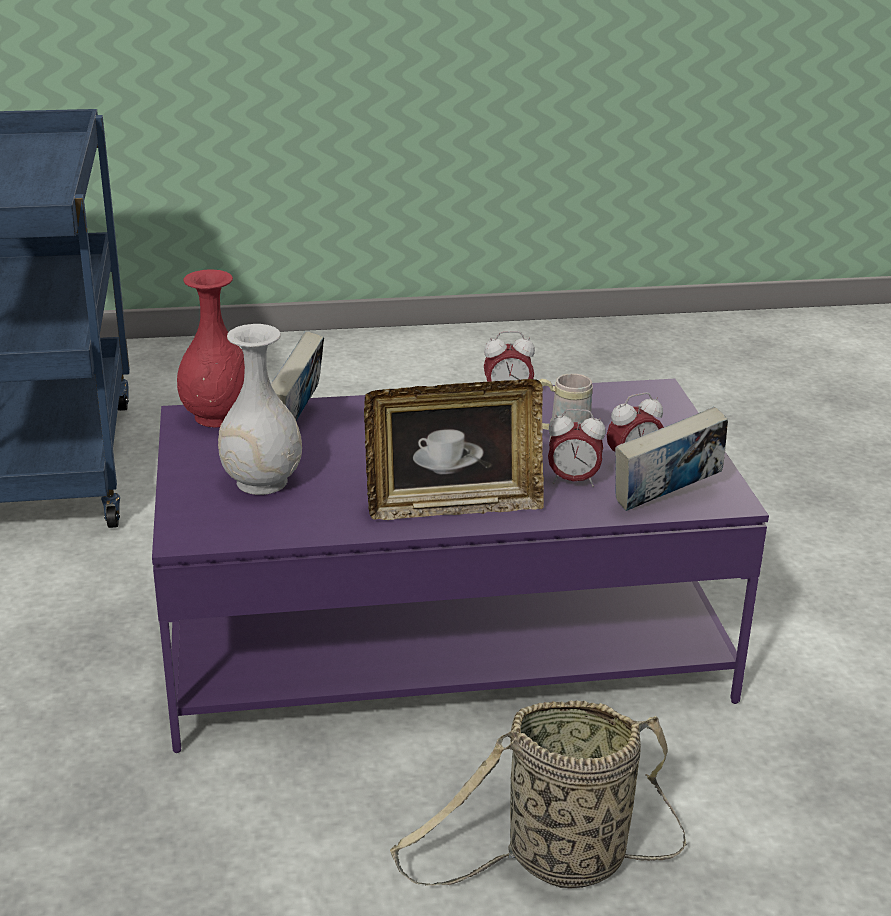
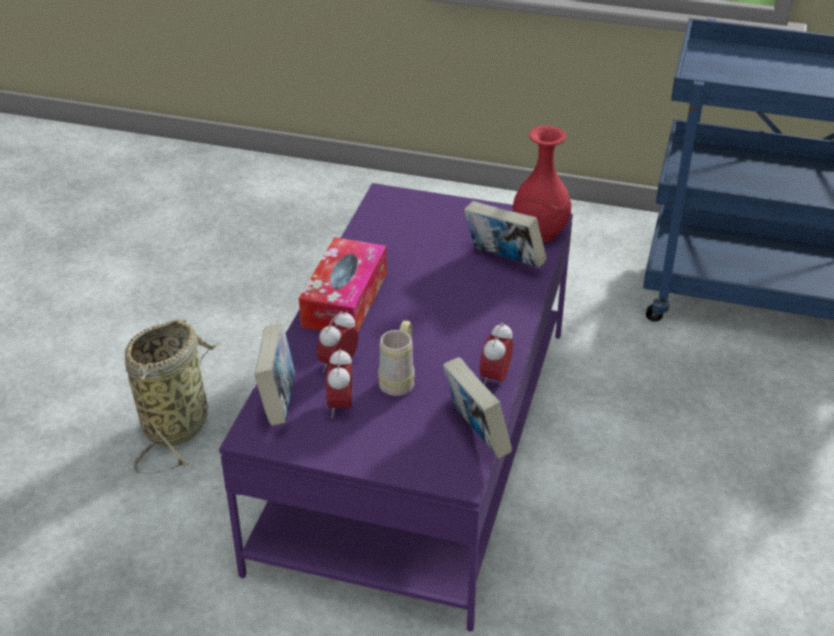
camera: 115 degrees right, 10 degrees up
(262, 481) = (433, 232): white vase -> none
(453, 506) = (345, 300): picture frame -> tissue box
(597, 392) = (476, 435): none -> book

